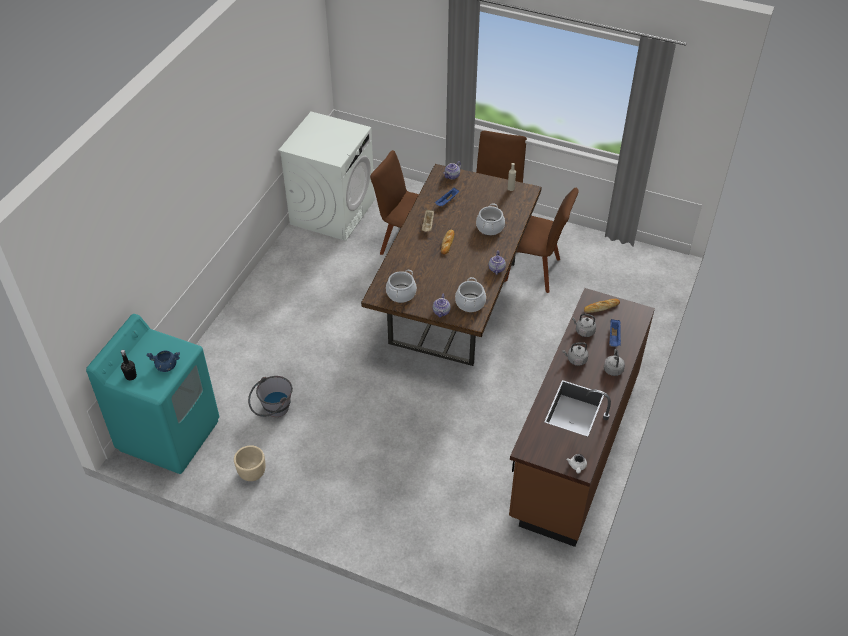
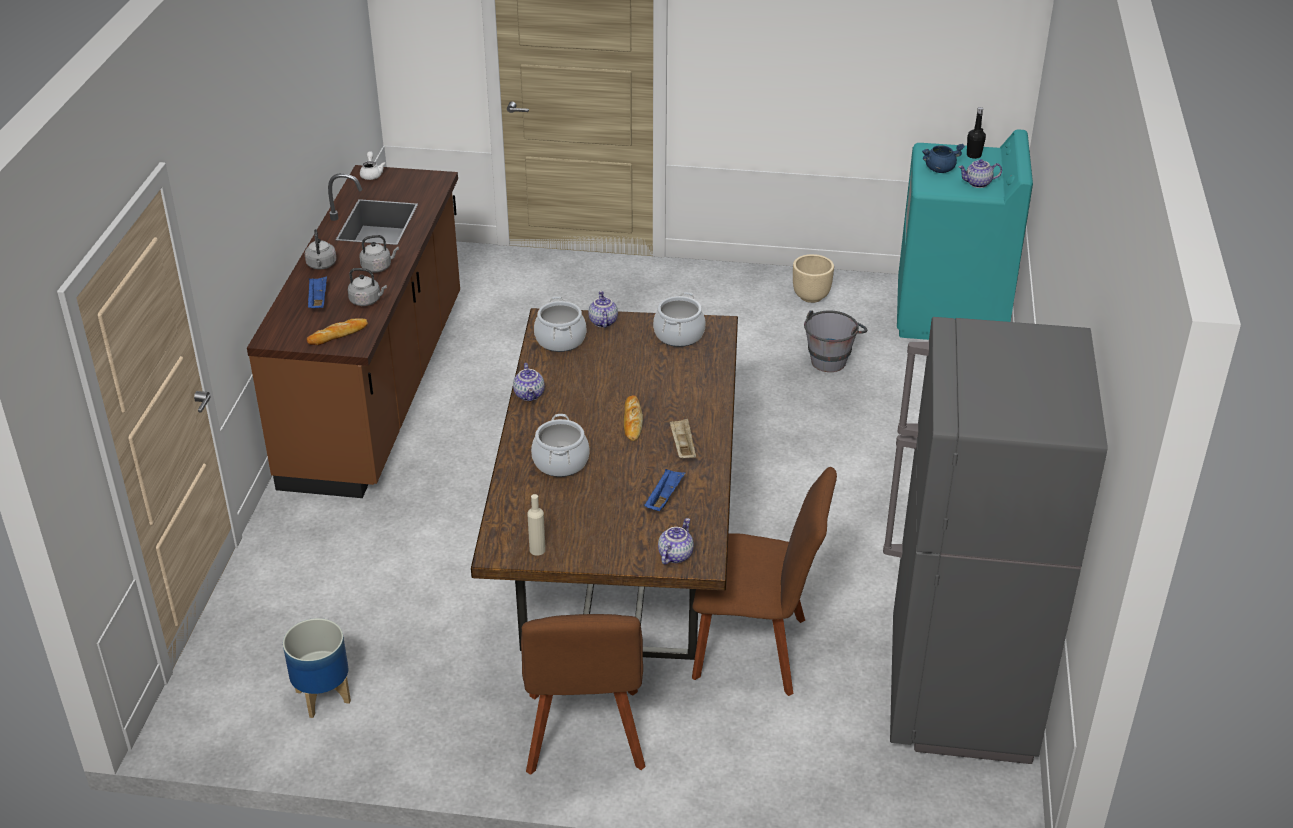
camera: 165 degrees right, 10 degrees down
(153, 345) = (978, 184): none -> teapot
(332, 211) = (959, 694): white washing machine -> grey fridge
(535, 271) = (473, 643): brown chair -> none
(605, 260) = (324, 696): none -> planter

